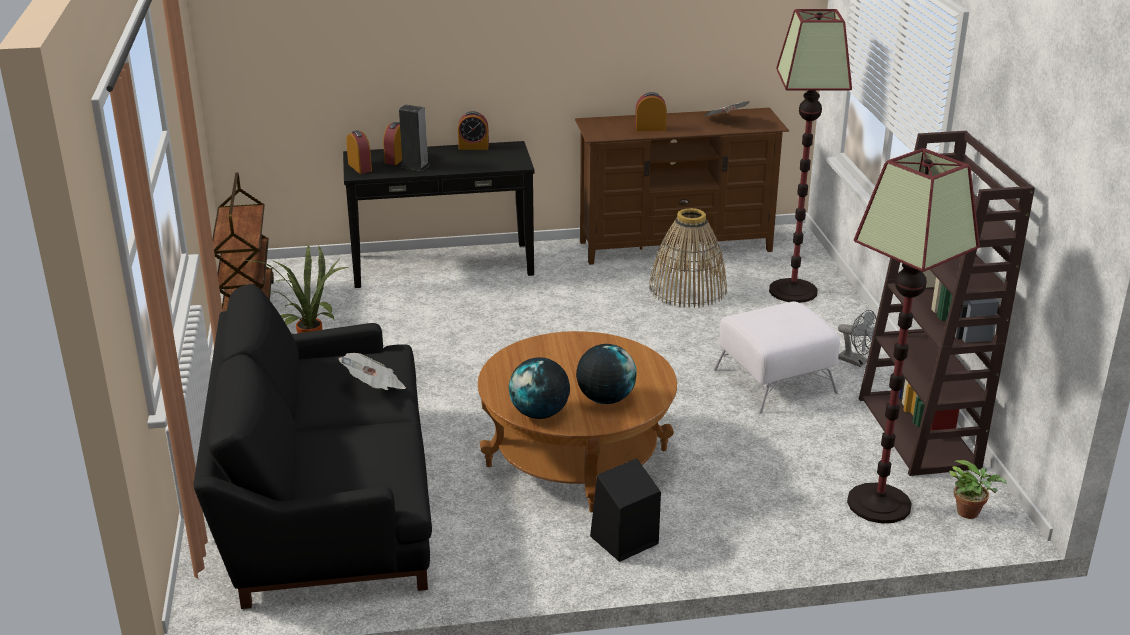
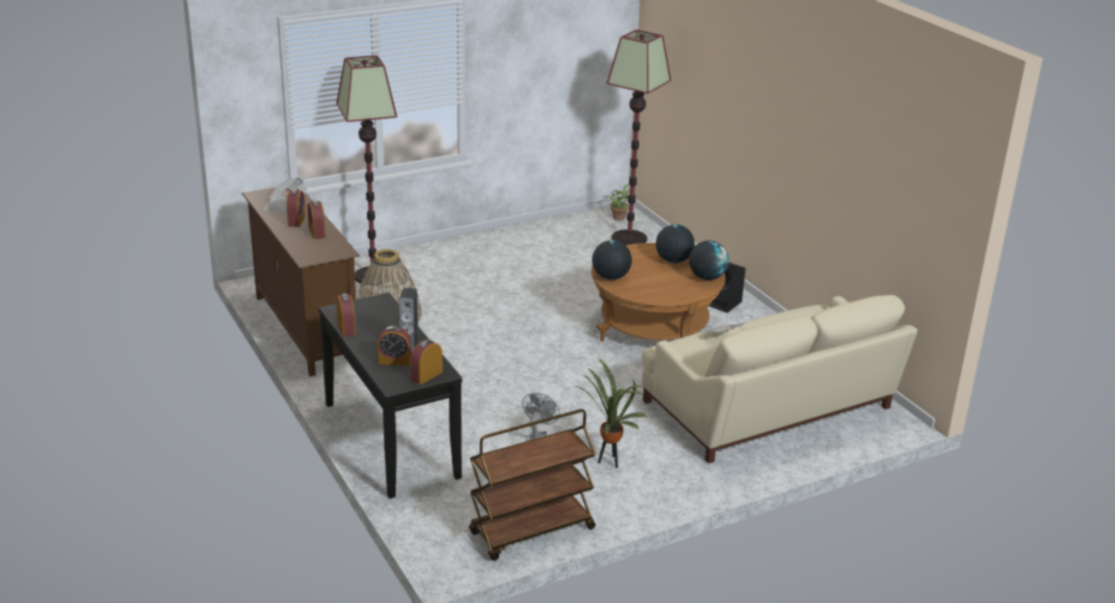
camera: 110 degrees left, 0 degrees up
(325, 499) = (770, 407): black sofa -> beige sofa
(579, 342) = (610, 277): none -> globe
(684, 123) = (297, 220): none -> alarm clock
(773, 381) = (514, 274): white ottoman -> none
(857, 361) = (471, 250): grey fan -> grey fan (537, 437)
(919, 433) = (547, 230): brown bookcase -> none

